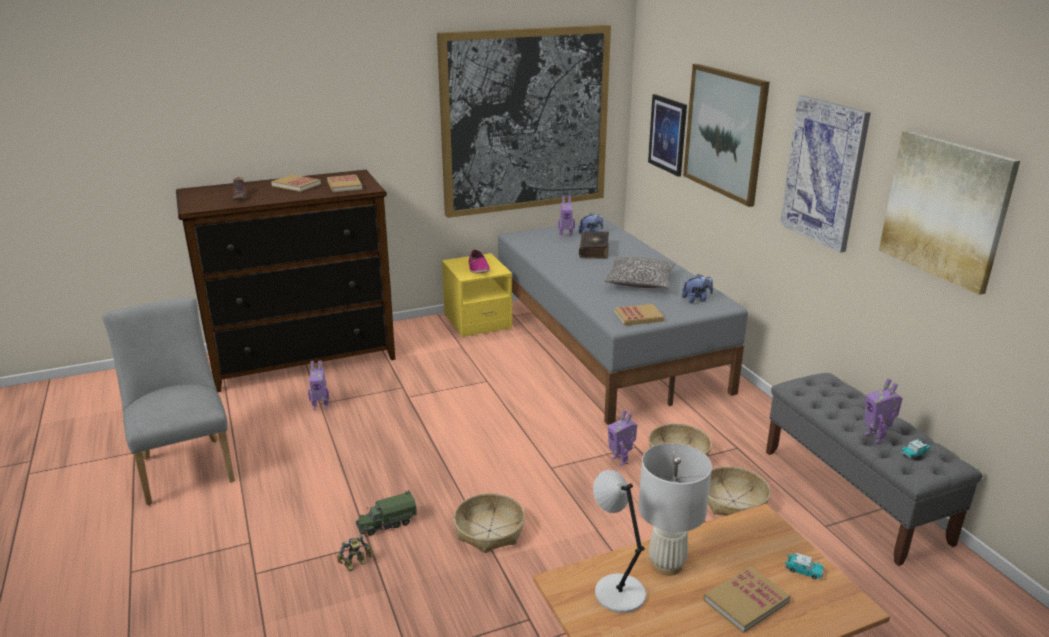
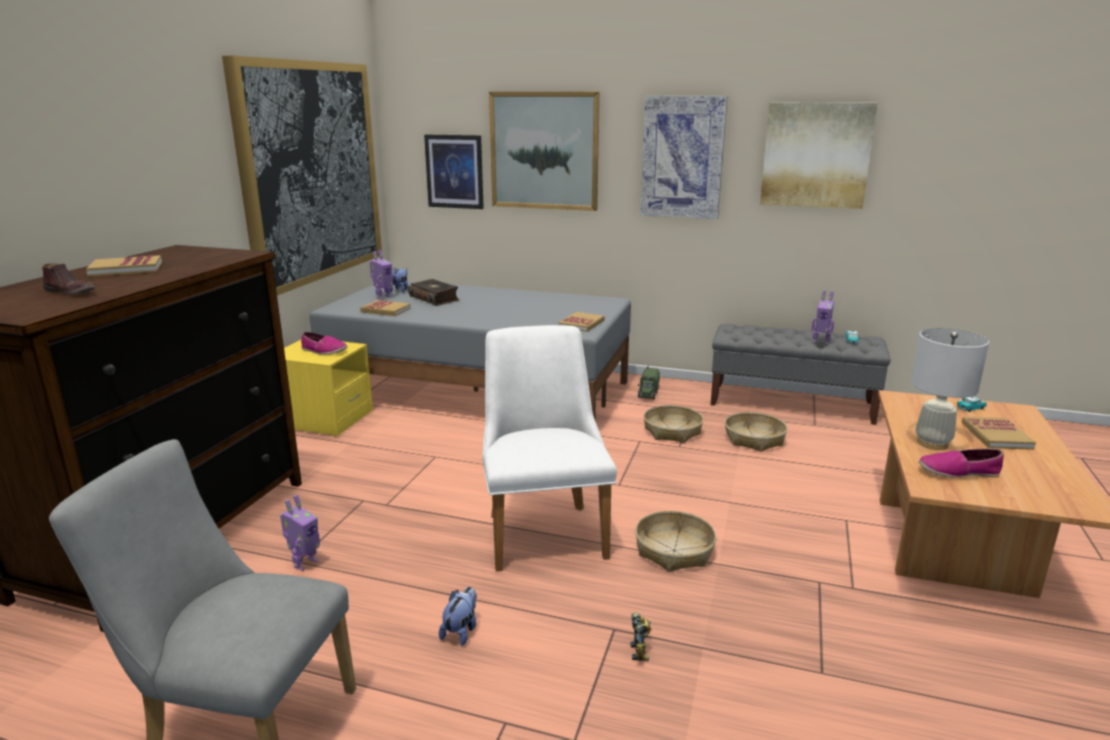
camera: 50 degrees left, 5 degrees down
(344, 185) = (202, 257): book -> book (386, 310)
(387, 523) = (593, 604): toy truck -> toy truck (648, 393)
(450, 464) = (543, 529): none -> white chair
(617, 592) = (958, 472): grey table lamp -> shoe
(620, 460) = (649, 454): toy robot -> none
(639, 282) = (524, 306): pillow -> none
(696, 299) = (588, 303): plush toy -> plush toy (461, 631)

